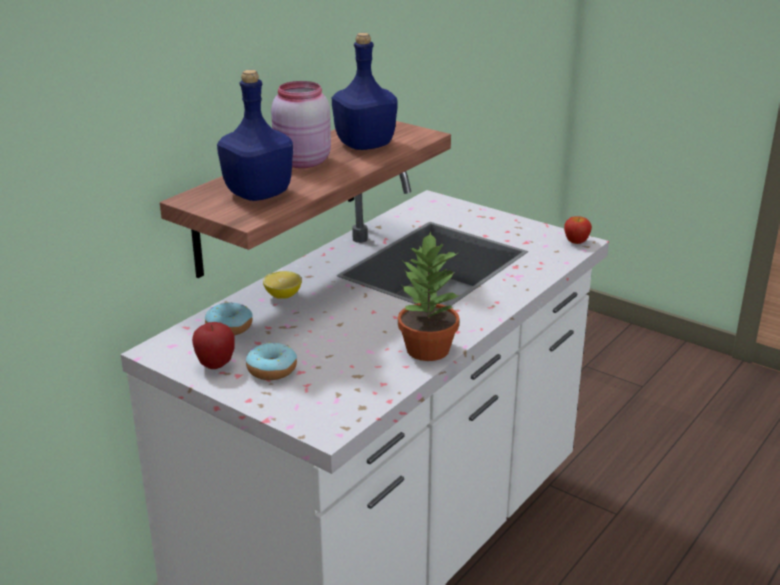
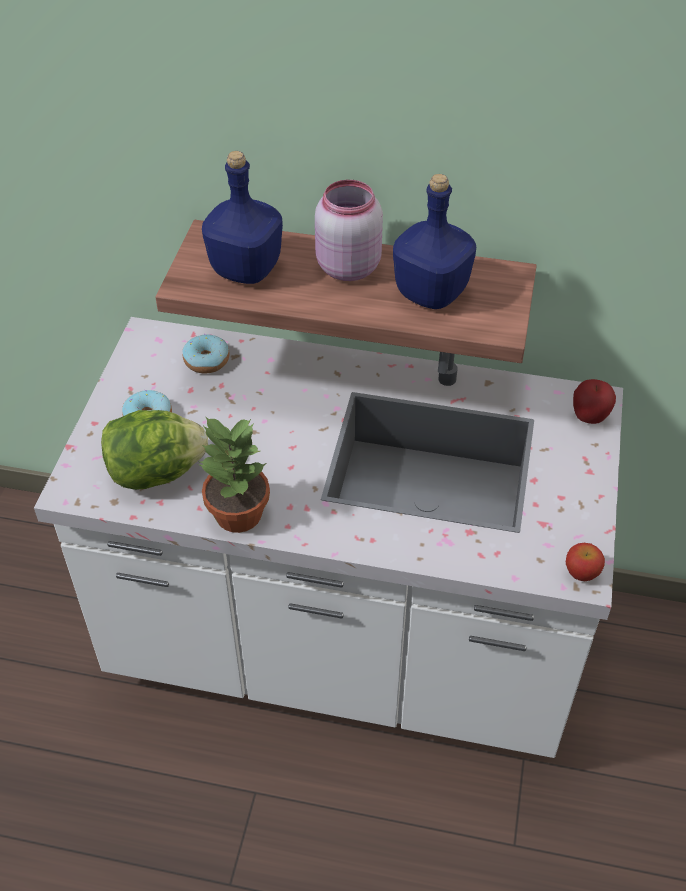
camera: 65 degrees right, 20 degrees up
(216, 365) = (139, 379): apple -> apple (589, 418)
(283, 296) = (285, 371): lemon -> none
(345, 379) = (156, 472): none -> lettuce

